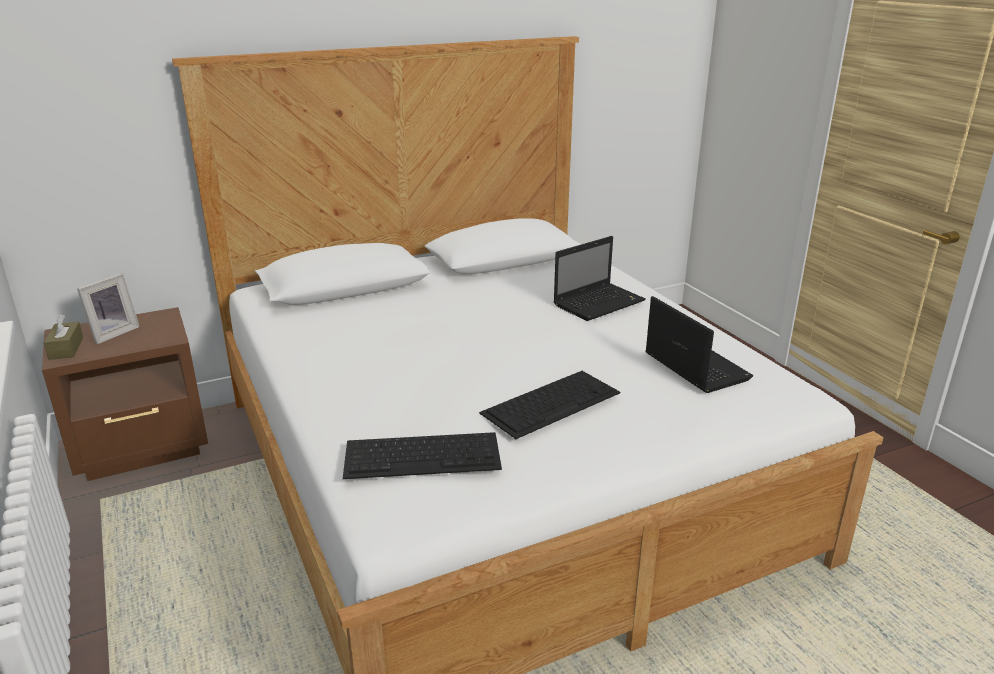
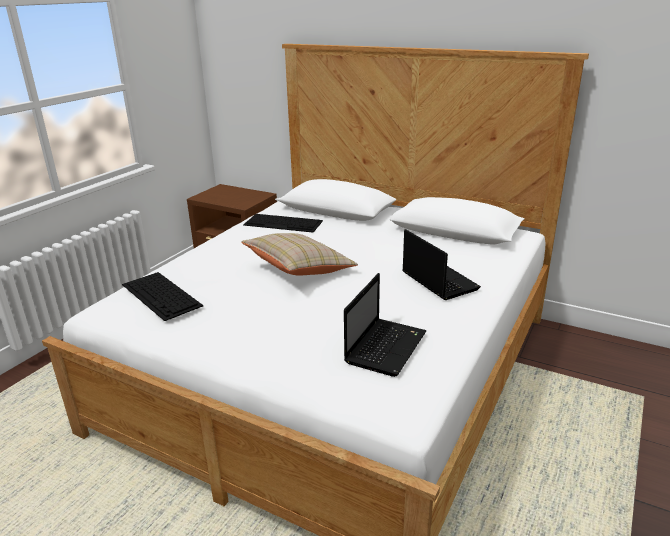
camera: 55 degrees right, 0 degrees up
(66, 348) = (208, 194): brown tissue box -> none
(113, 333) = (233, 194): picture frame -> none
(477, 354) = (299, 270): none -> beige pillow
(552, 402) = (260, 310): keyboard -> keyboard (284, 223)
(600, 303) = (438, 280): laptop -> laptop turned 135 degrees counterclockwise

